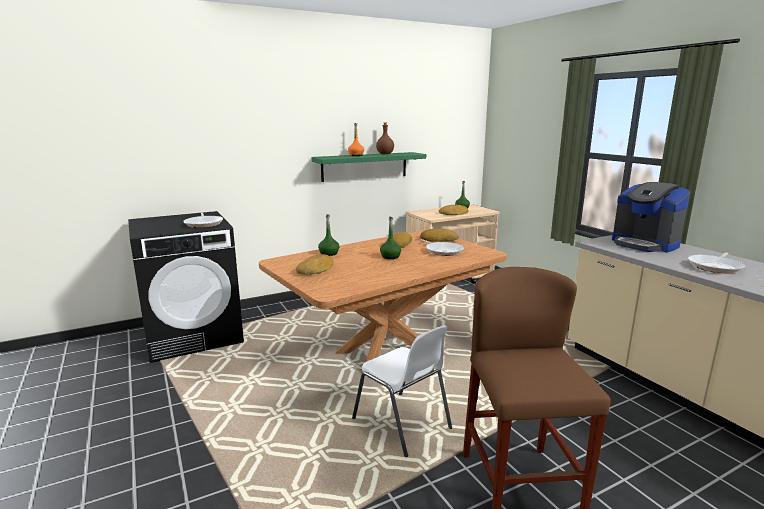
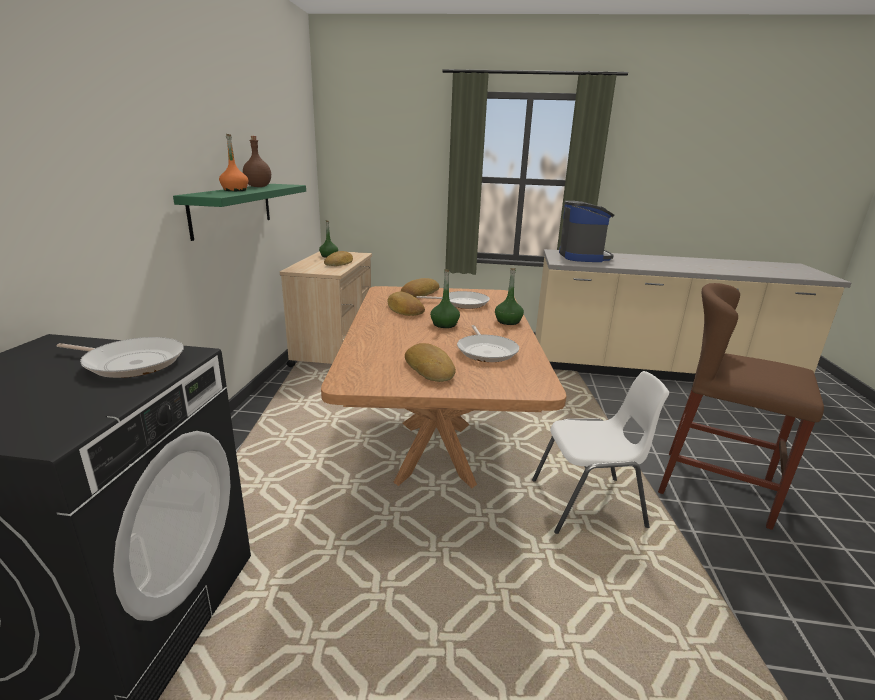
camera: 55 degrees left, 5 degrees up
(329, 253) = (375, 345): green bottle -> green bottle (508, 321)
(644, 244) = (583, 257): coffee machine -> coffee machine turned 90 degrees counterclockwise
(715, 266) = (654, 263): frying pan -> frying pan (486, 351)

